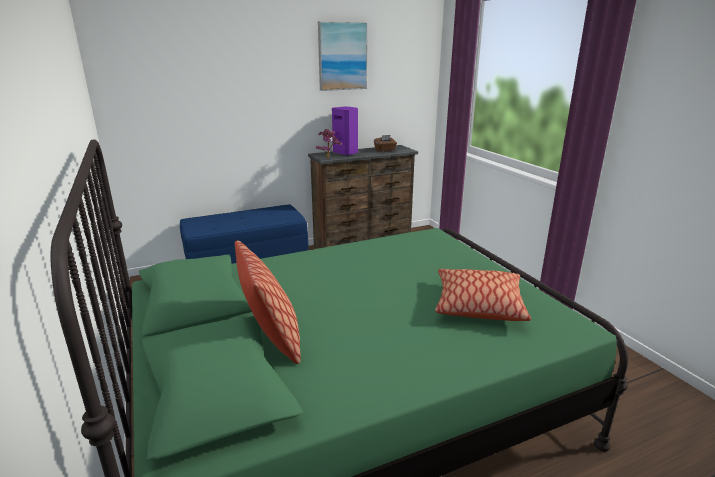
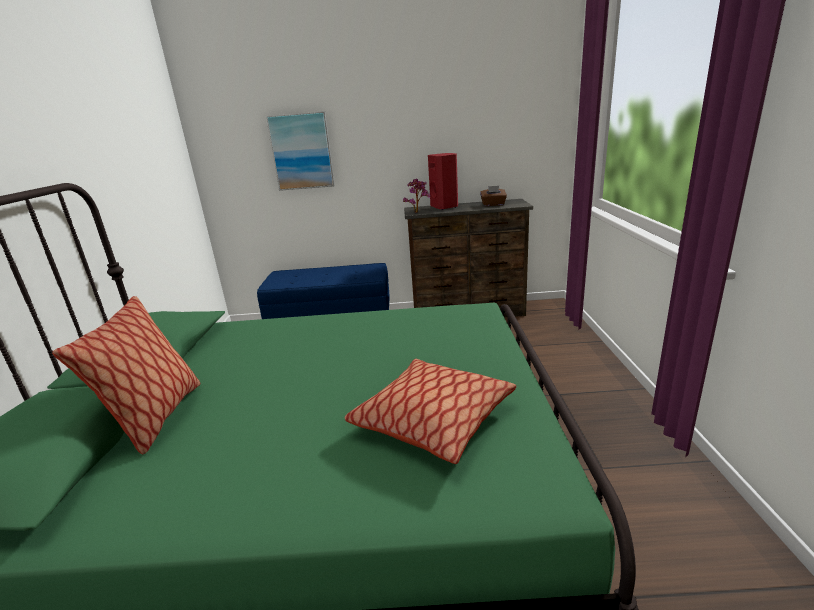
camera: 25 degrees right, 0 degrees up
(342, 56) = (443, 93): picture -> picture (301, 151)
(346, 153) = (445, 207): purple speaker -> red speaker

